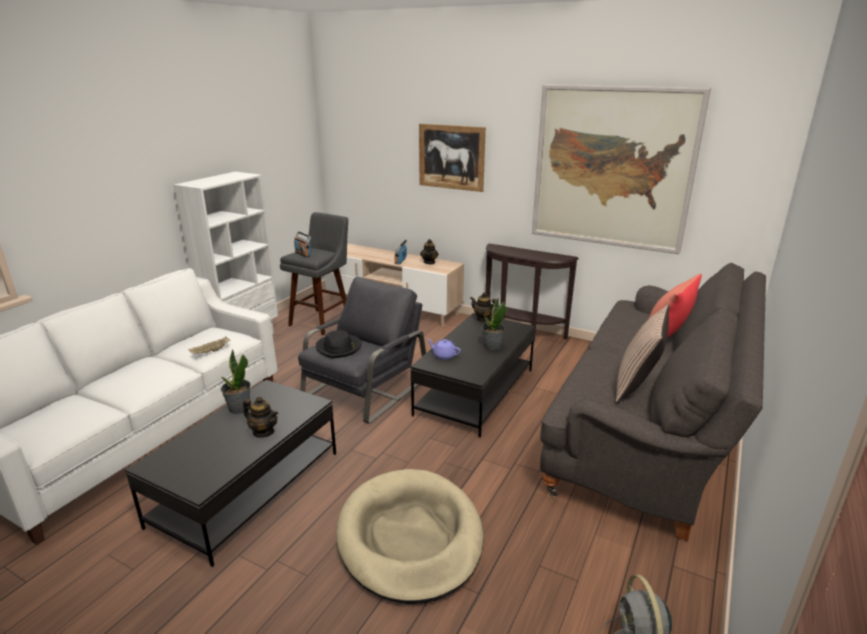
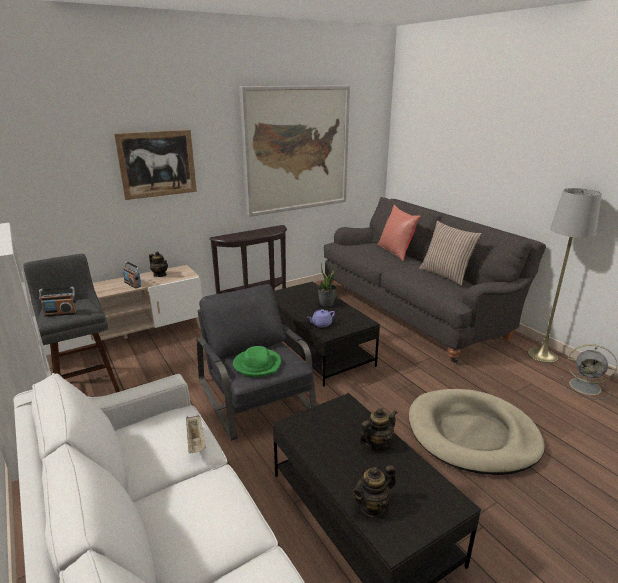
camera: 60 degrees left, 0 degrees up
(239, 408) = (319, 452): potted plant -> none
(339, 348) = (257, 364): black hat -> green hat
(483, 319) = (279, 293): teapot -> teapot (372, 506)
(680, 586) = (542, 355): none -> grey floor lamp

